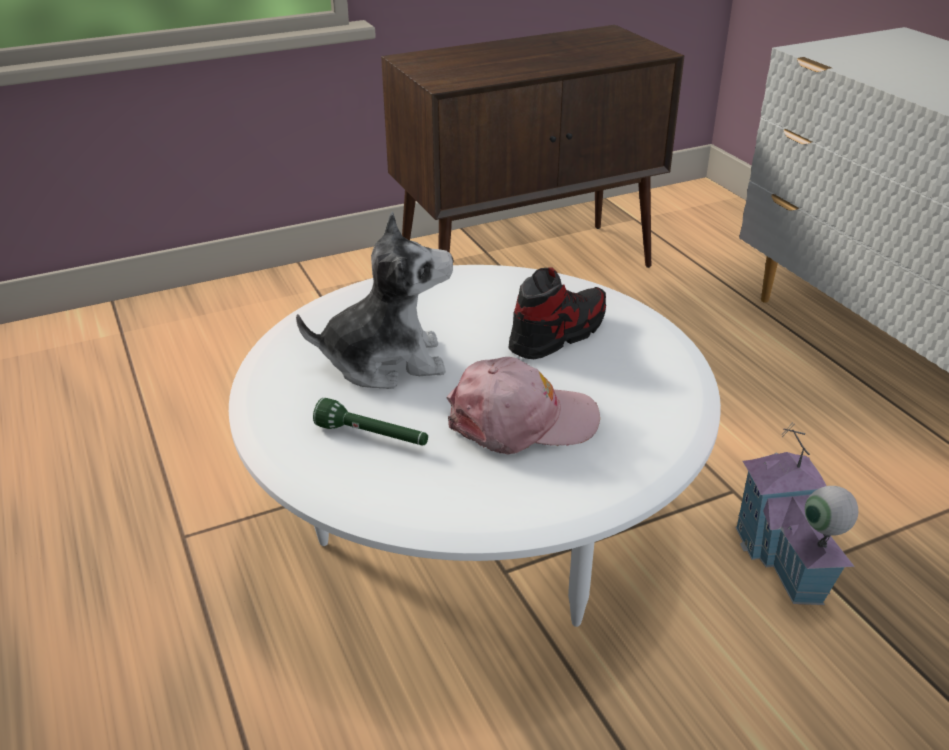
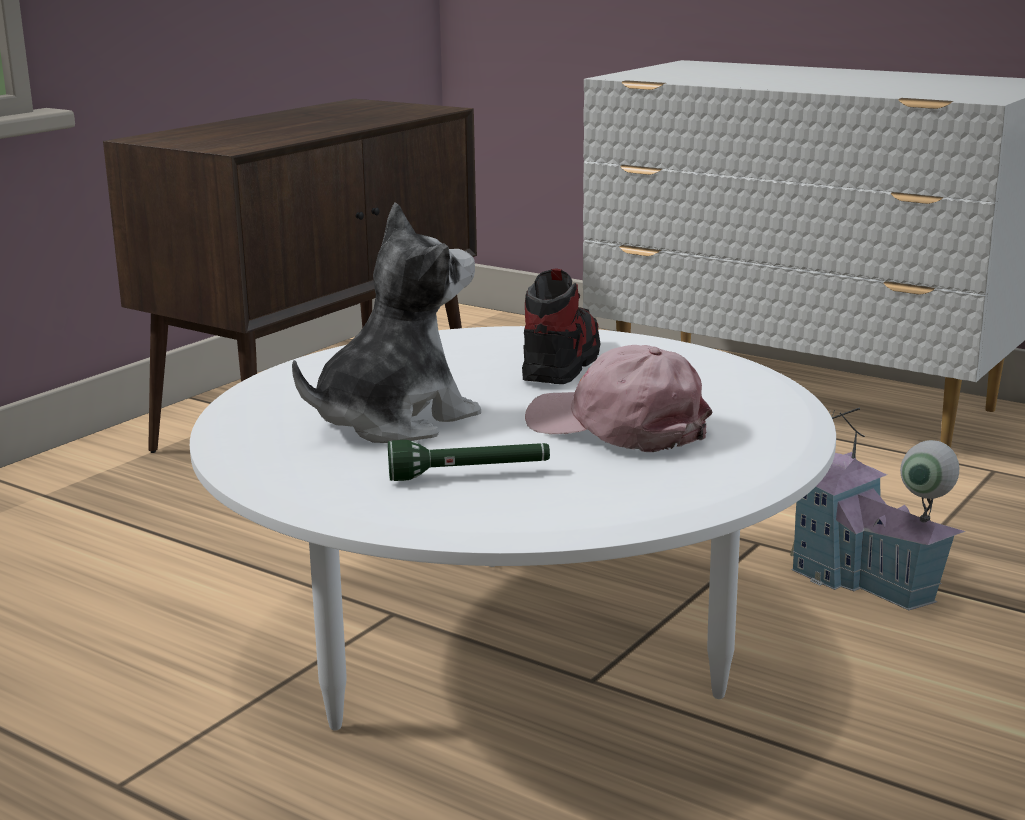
camera: 30 degrees left, 15 degrees down
(521, 421) = (618, 427): pink cap -> pink cap turned 105 degrees counterclockwise

